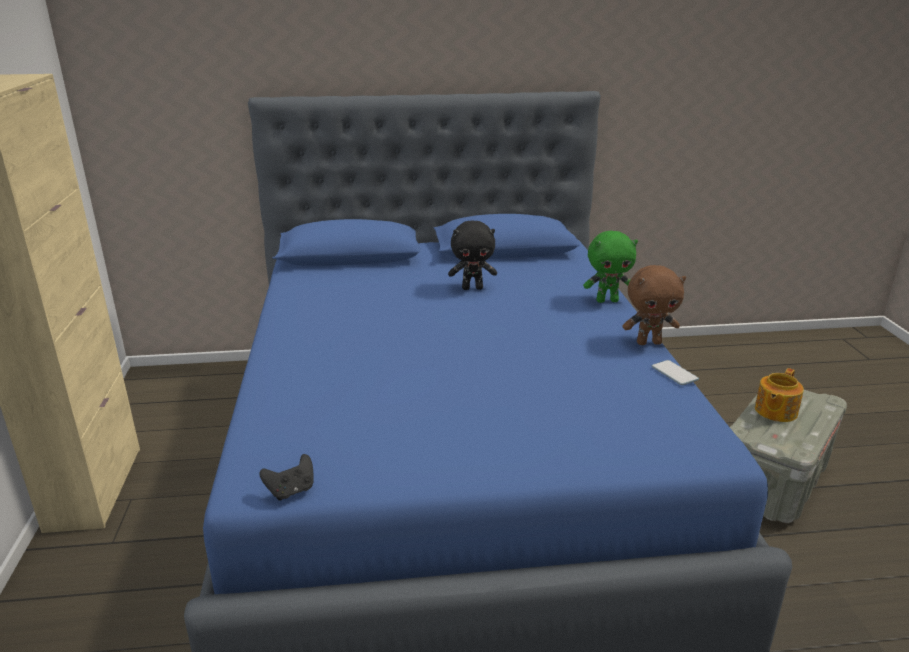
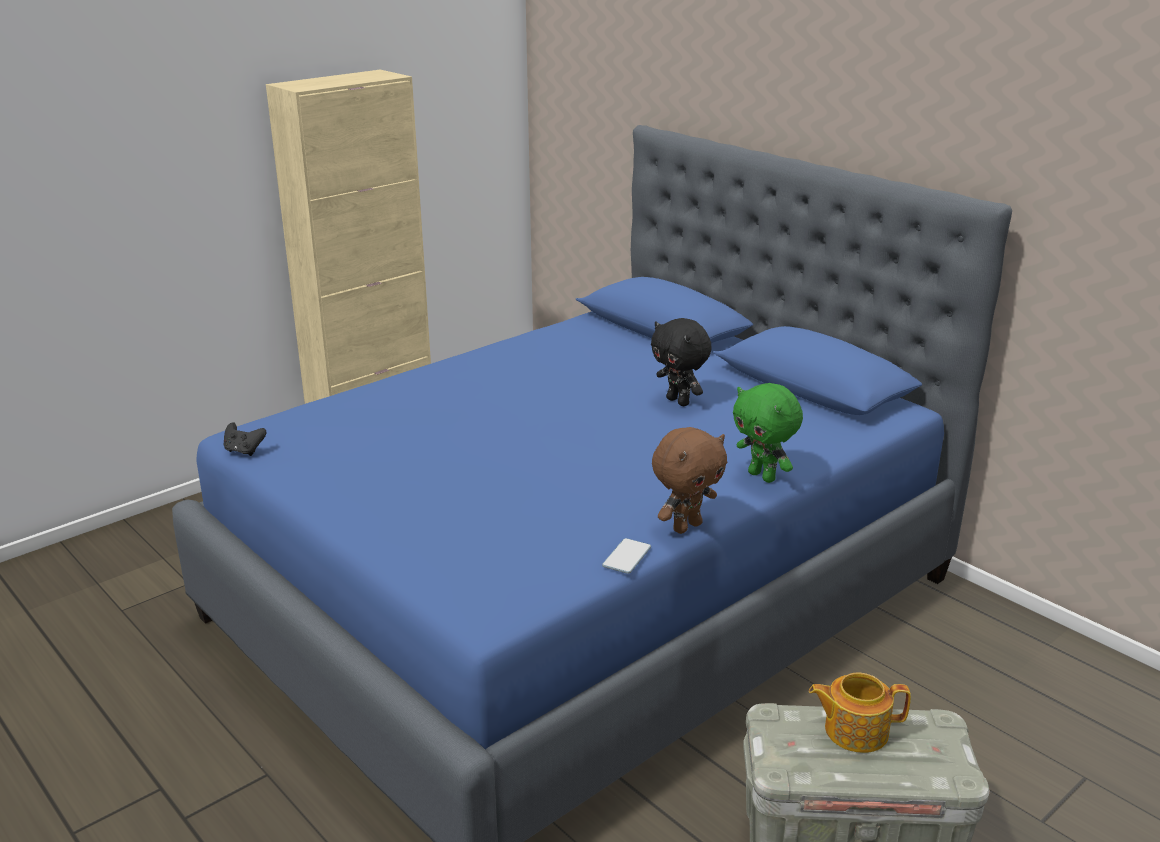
camera: 55 degrees right, 0 degrees up
(649, 342) = (686, 526): brown plush toy -> brown plush toy turned 90 degrees counterclockwise

